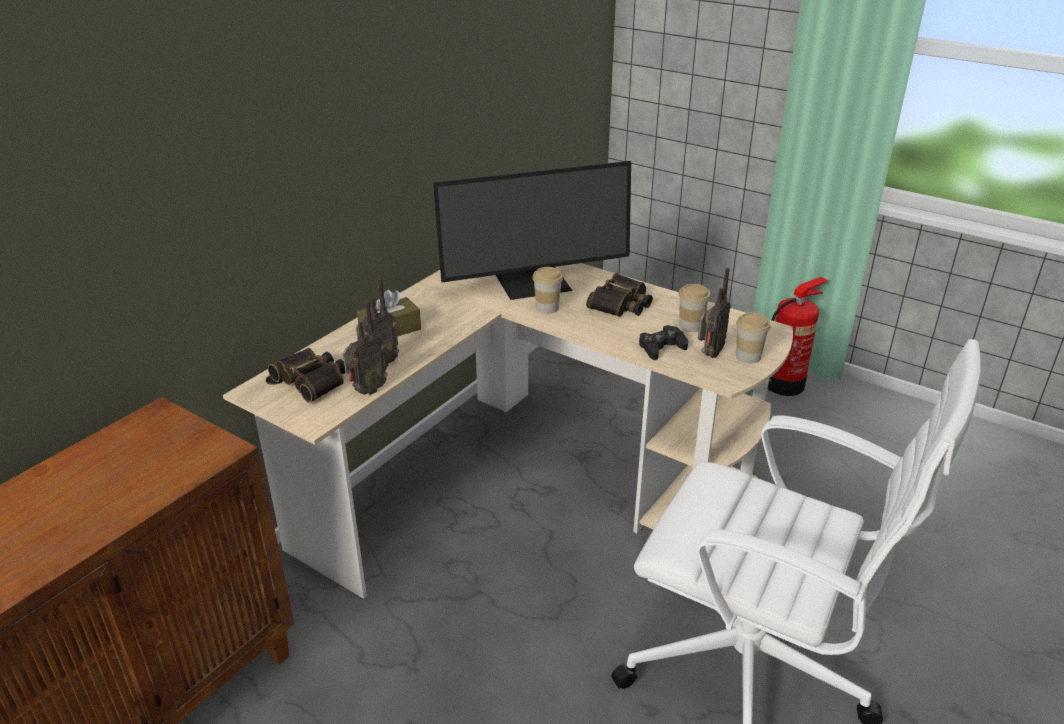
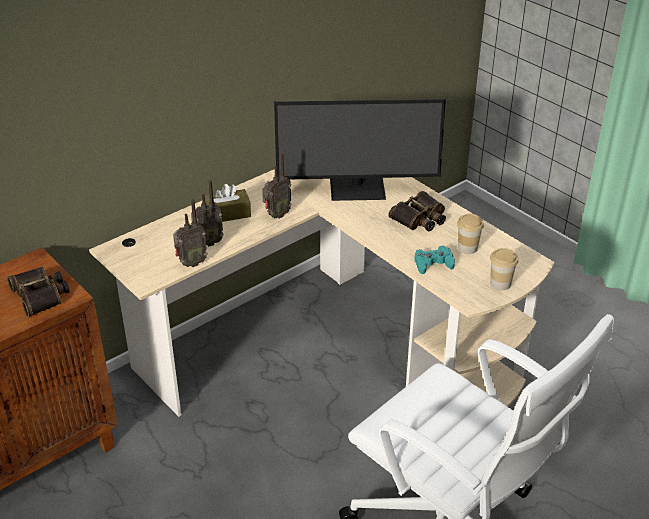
camera: 15 degrees right, 5 degrees up
(313, 380) = (155, 248): binoculars -> binoculars (41, 295)
(547, 308) = (357, 212): cup -> none
(661, 348) = (433, 264): black game controller -> turquoise game controller
(708, 354) = (468, 276): radio -> radio (276, 215)
(785, 384) = (595, 300): fire extinguisher -> none

